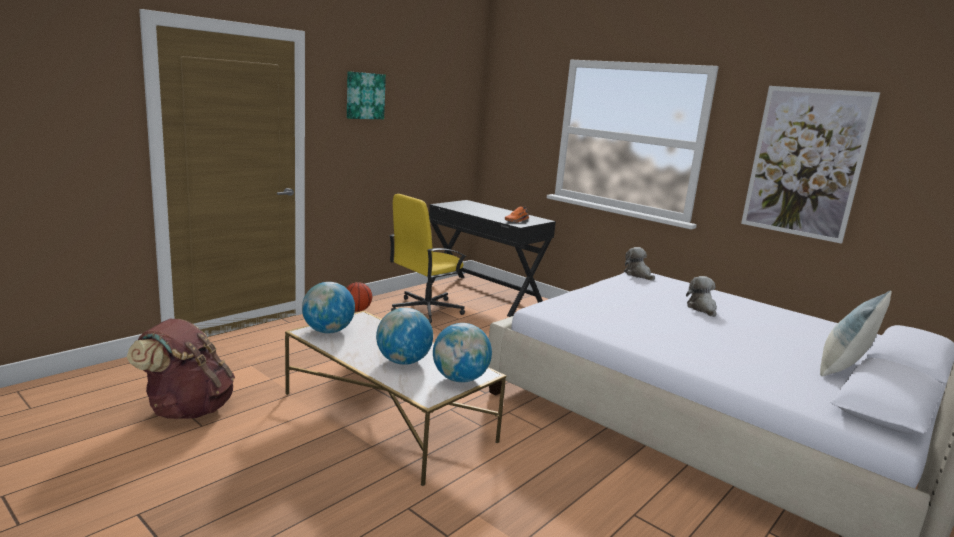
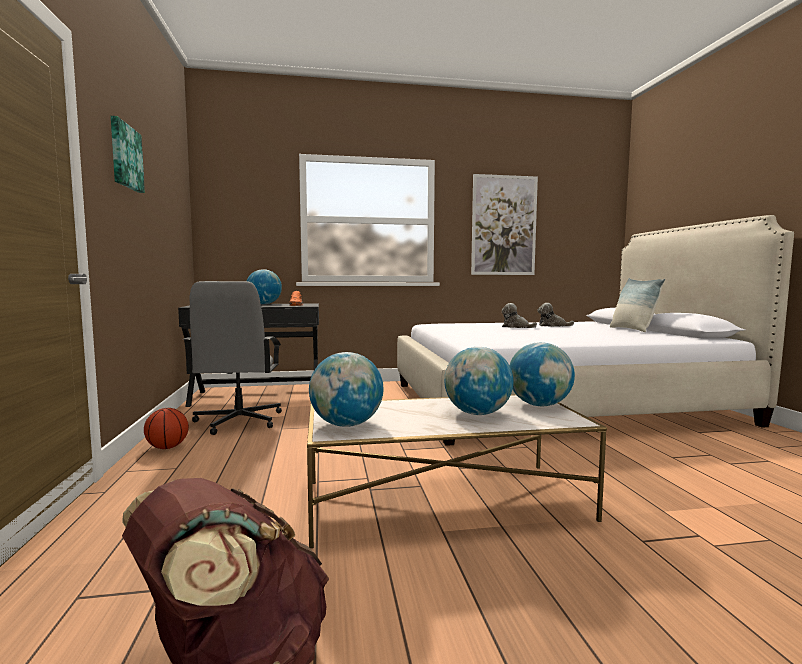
camera: 50 degrees left, 10 degrees down
(425, 309) = (238, 421): yellow office chair -> grey office chair
(505, 212) = (264, 304): none -> globe
(638, 275) = (431, 324): plush toy -> plush toy (552, 326)

